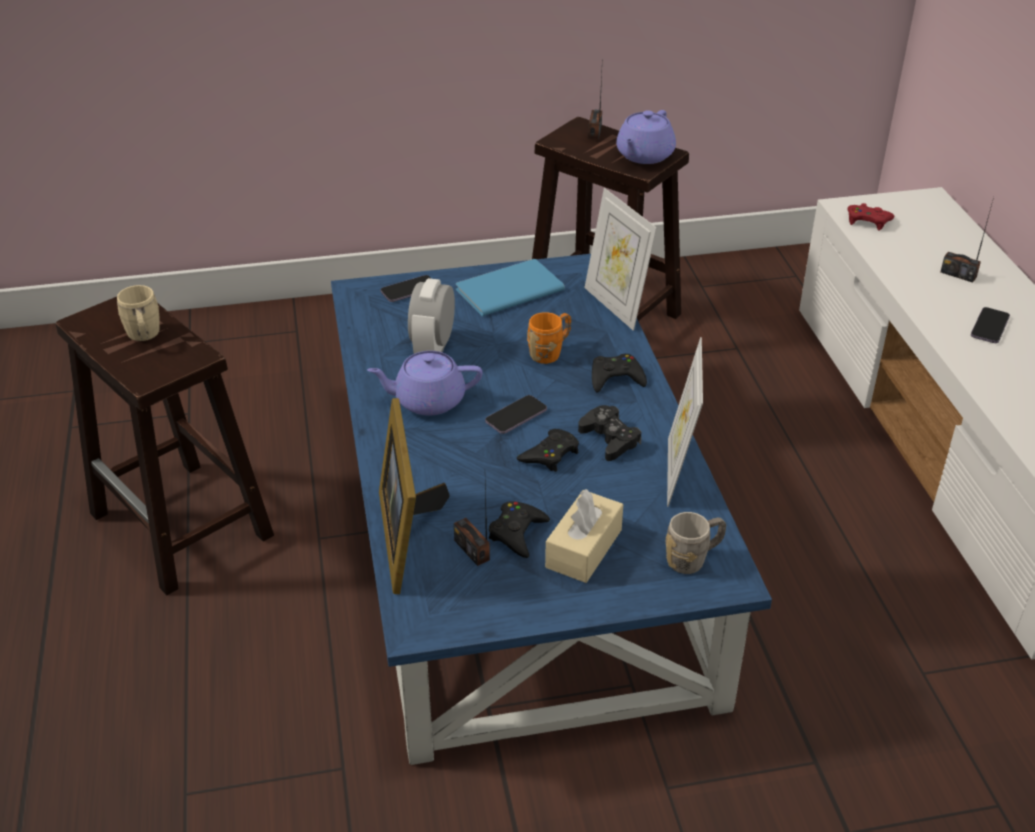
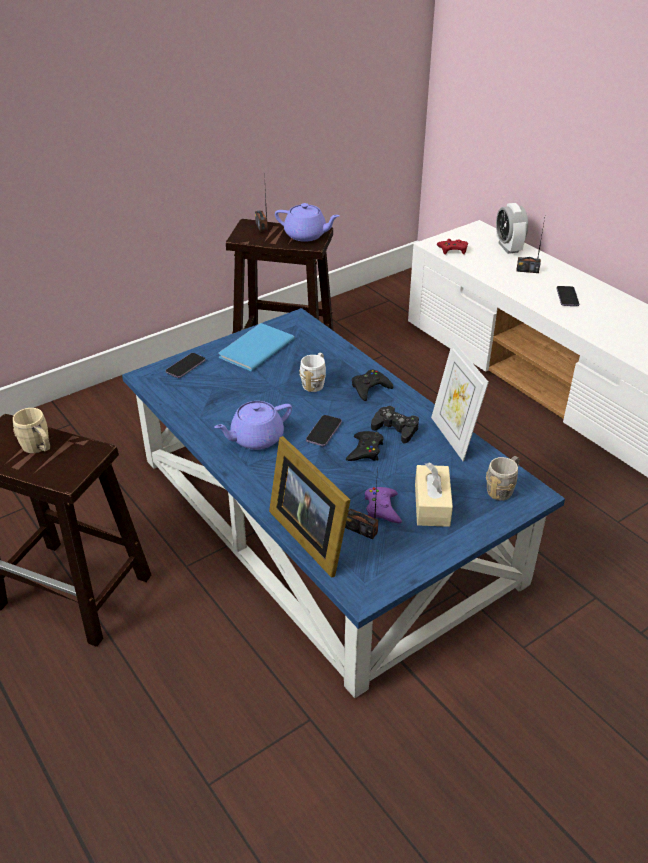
camera: 25 degrees left, 0 degrees up
(433, 349) = (233, 402): alarm clock -> alarm clock (508, 247)
(517, 533) = (382, 508): black game controller -> purple game controller
(550, 352) = (315, 383): orange mug -> white mug
(616, 306) = (335, 341): picture frame -> none
(644, 156) = (306, 235): purple teapot -> purple teapot turned 75 degrees counterclockwise

